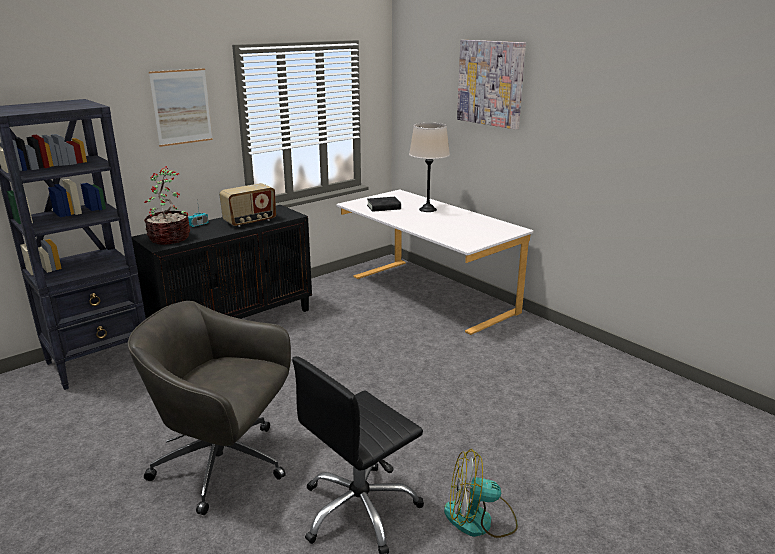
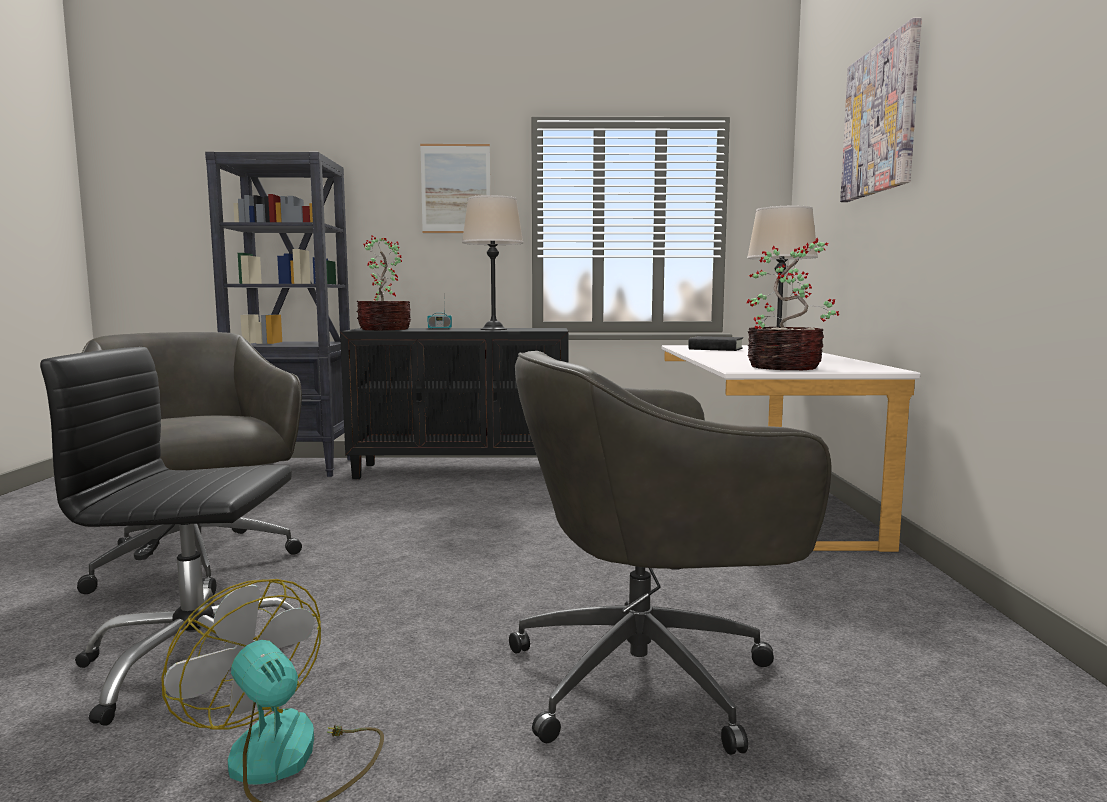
camera: 40 degrees right, 15 degrees down
(250, 221) = (493, 329): radio -> beige table lamp
(477, 236) = (786, 367): none -> potted plant
(529, 420) = (648, 677): none -> grey office chair

